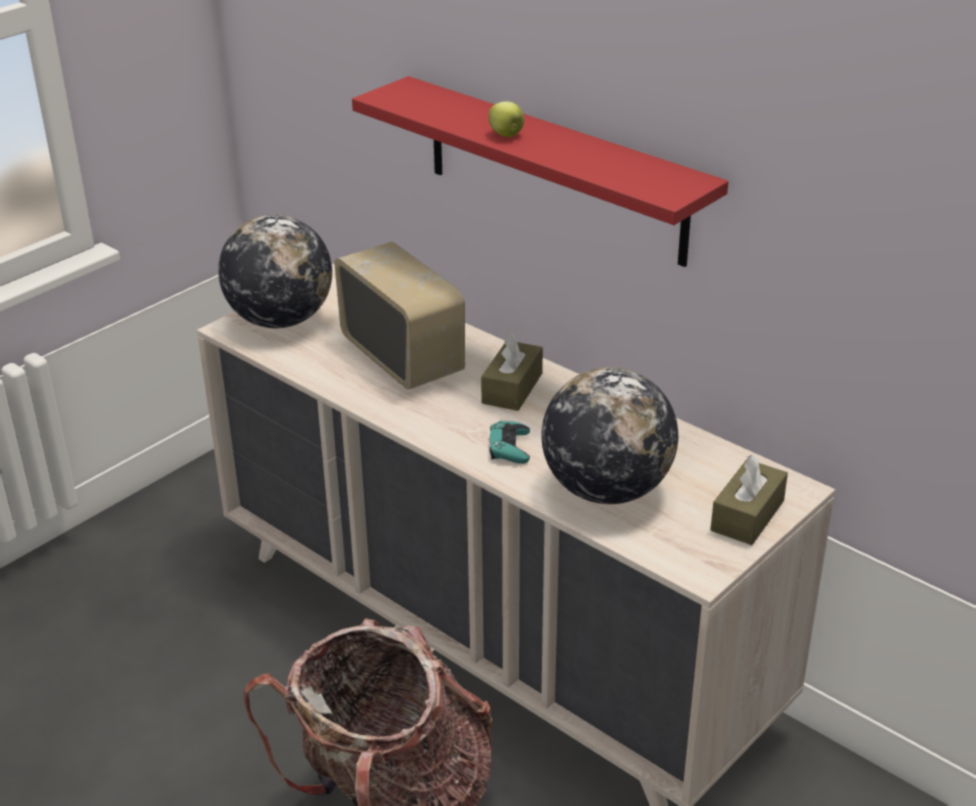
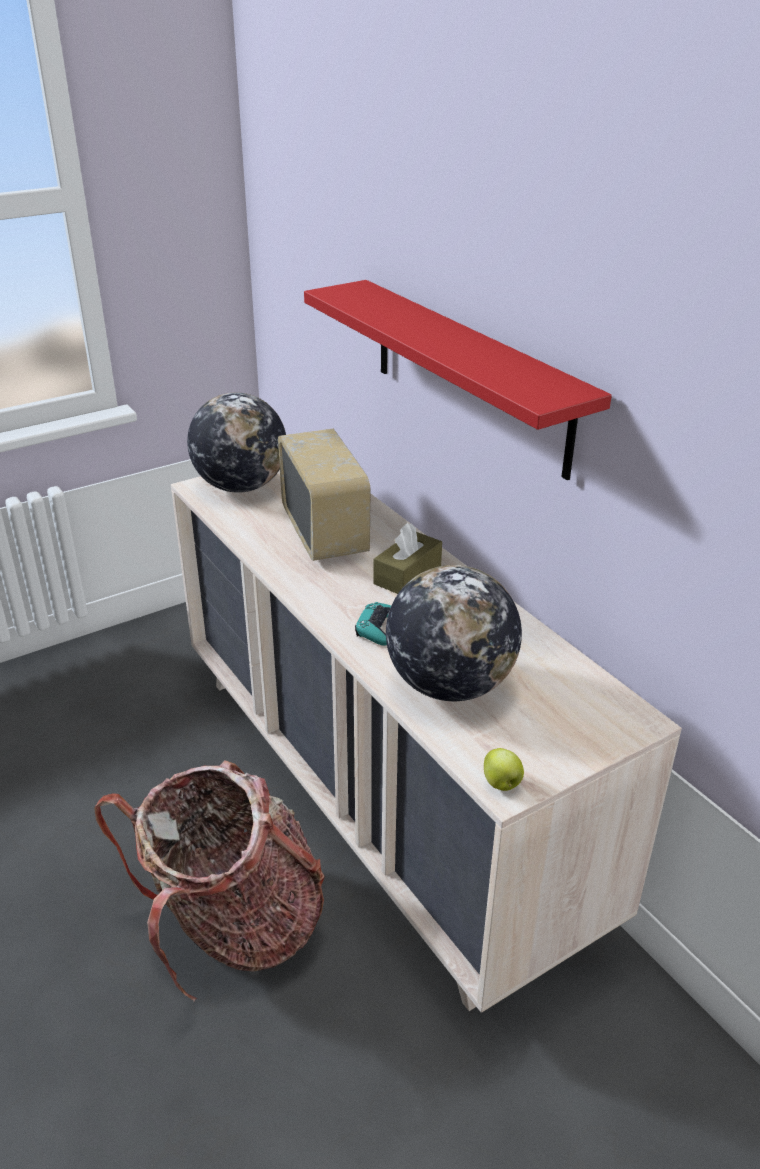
camera: 15 degrees right, 0 degrees up
(506, 135) = (418, 332): apple -> apple (502, 784)
(747, 515) = (578, 738): brown tissue box -> none

